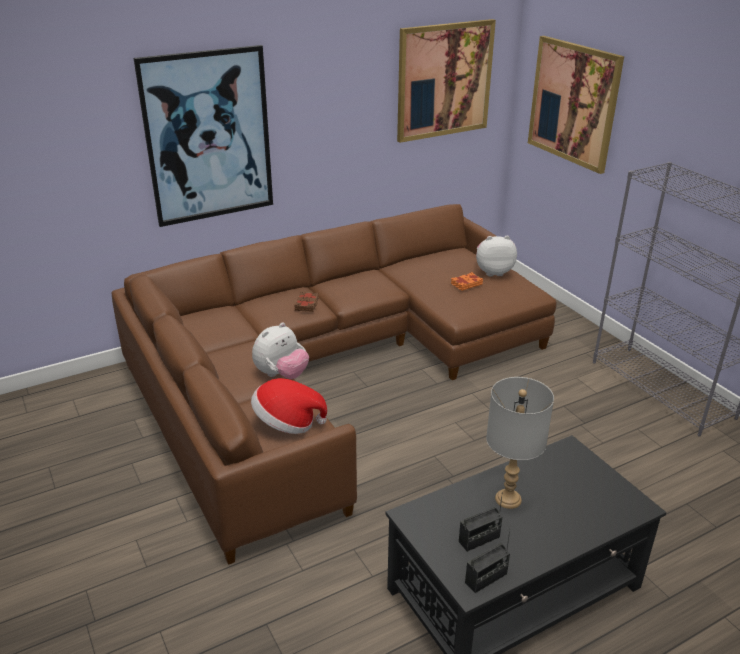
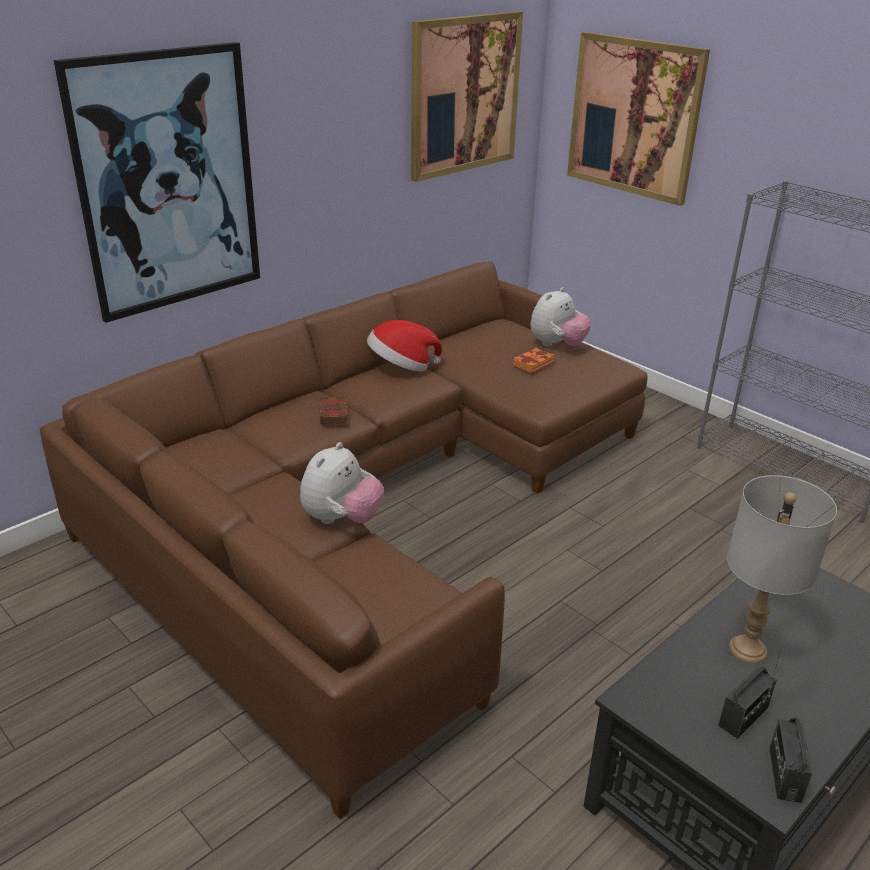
camera: 15 degrees left, 0 degrees up
(287, 423) = (385, 589): hat -> hat (401, 367)
(486, 578) = (784, 774): radio -> radio turned 150 degrees clockwise
(493, 272) = (557, 345): plush toy -> plush toy turned 150 degrees clockwise

